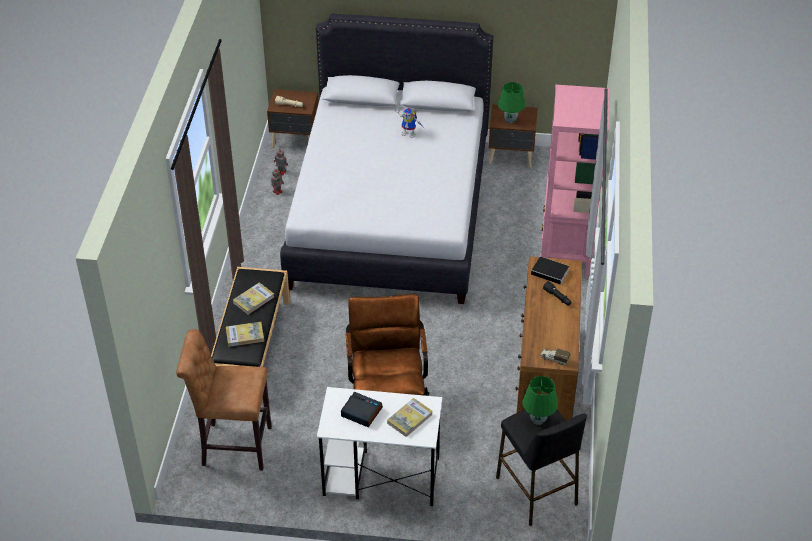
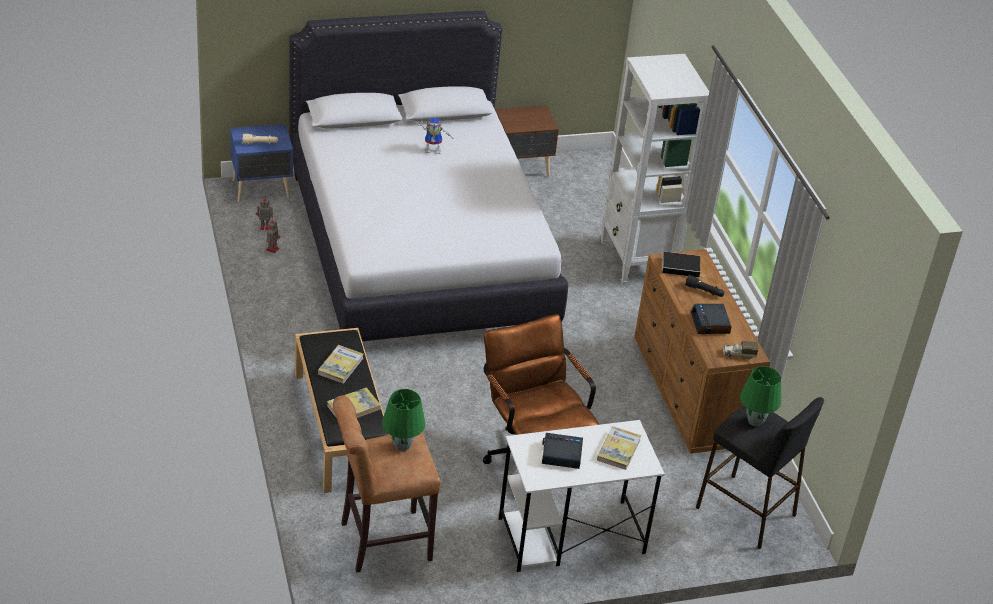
camera: 25 degrees left, 5 degrees down
(295, 141) = (262, 189): brown nightstand -> blue nightstand
(510, 120) = (525, 123): green table lamp -> green table lamp (402, 446)
(546, 327) = (710, 323): none -> alarm clock
(564, 255) = (637, 261): pink bookcase -> white bookcase

